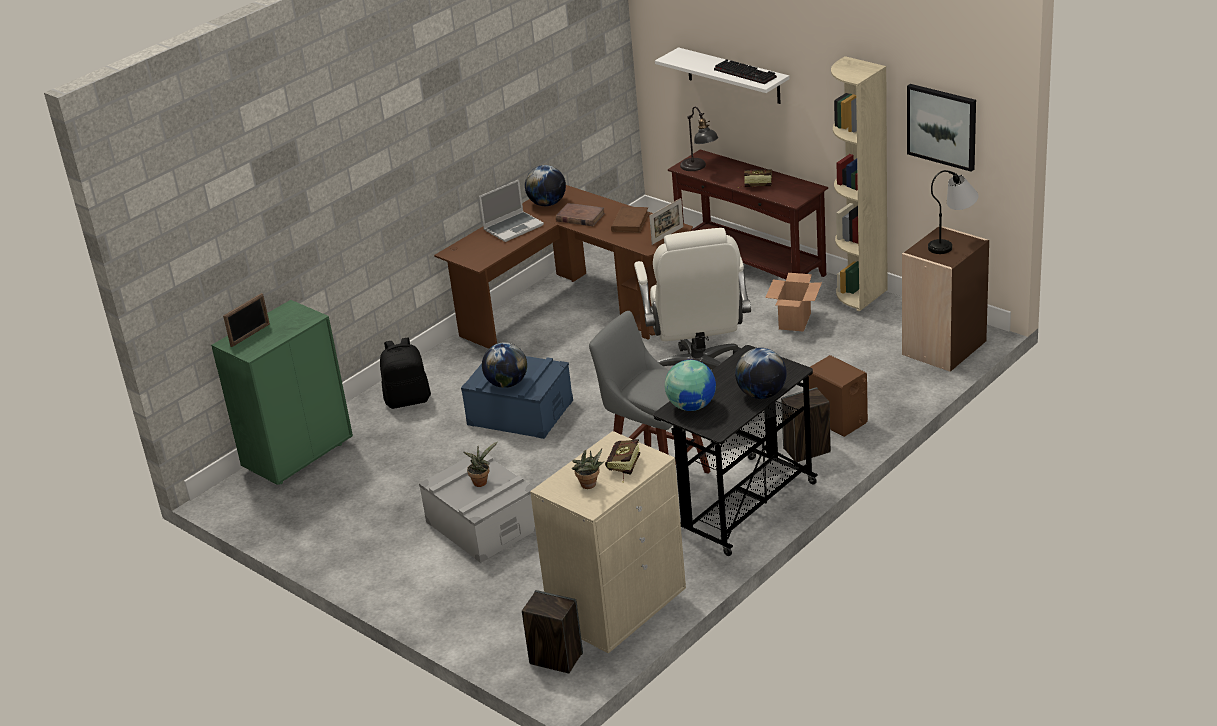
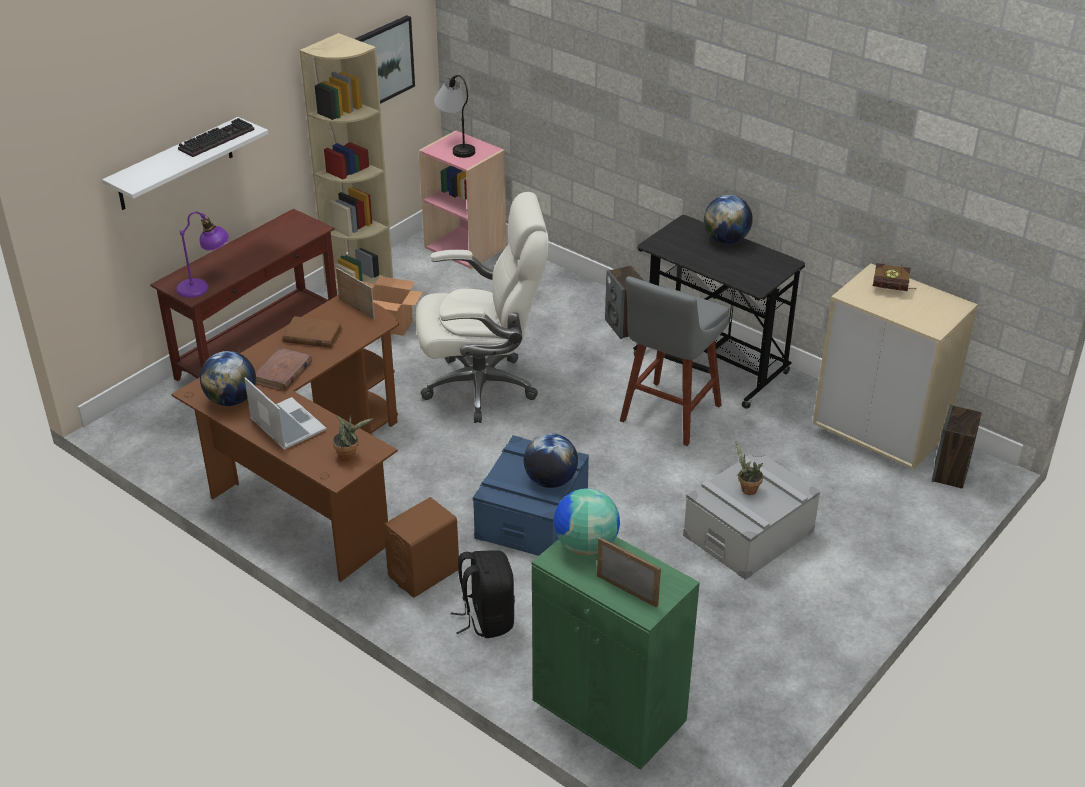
camera: 95 degrees left, 5 degrees up
(589, 486) = (925, 306): potted plant -> potted plant (349, 455)
(692, 406) = (746, 276): globe -> globe (585, 545)
(700, 169) = (205, 284): grey table lamp -> purple table lamp
(755, 185) = (266, 249): book -> none
(838, 421) = (577, 308): brown speaker -> brown speaker (424, 573)
(944, 348) = (466, 247): brown bookcase -> pink bookcase

